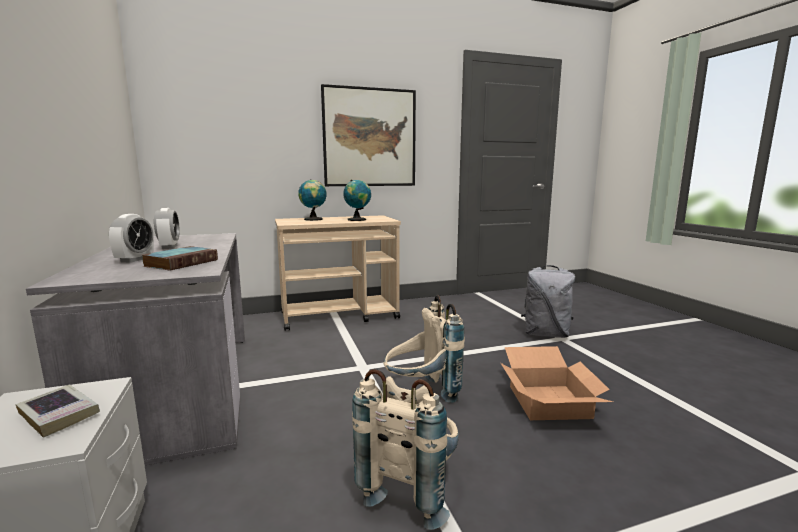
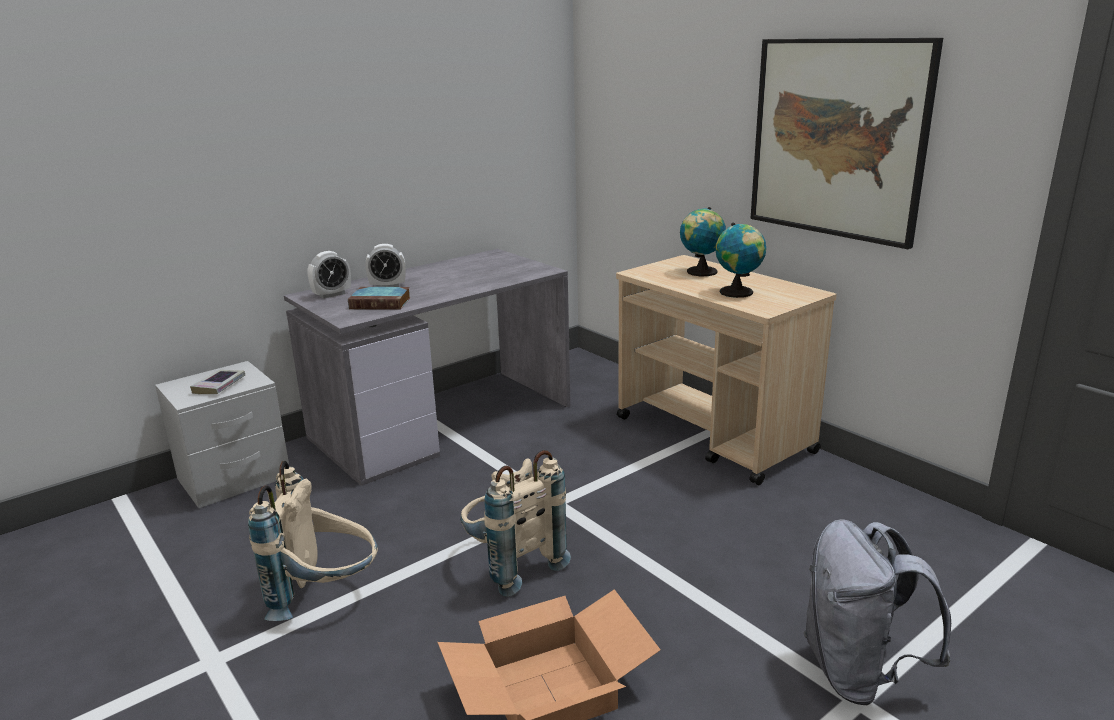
camera: 70 degrees right, 10 degrees up
(169, 247) = (454, 276): alarm clock -> alarm clock (332, 294)

